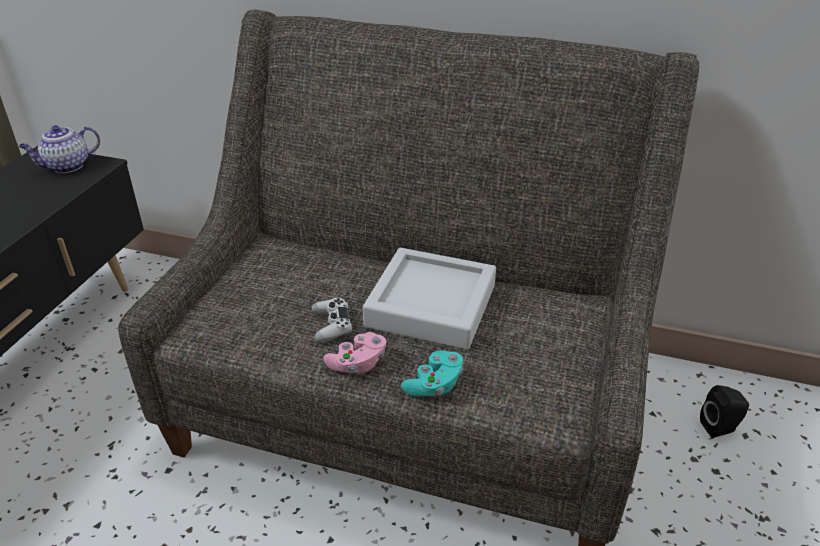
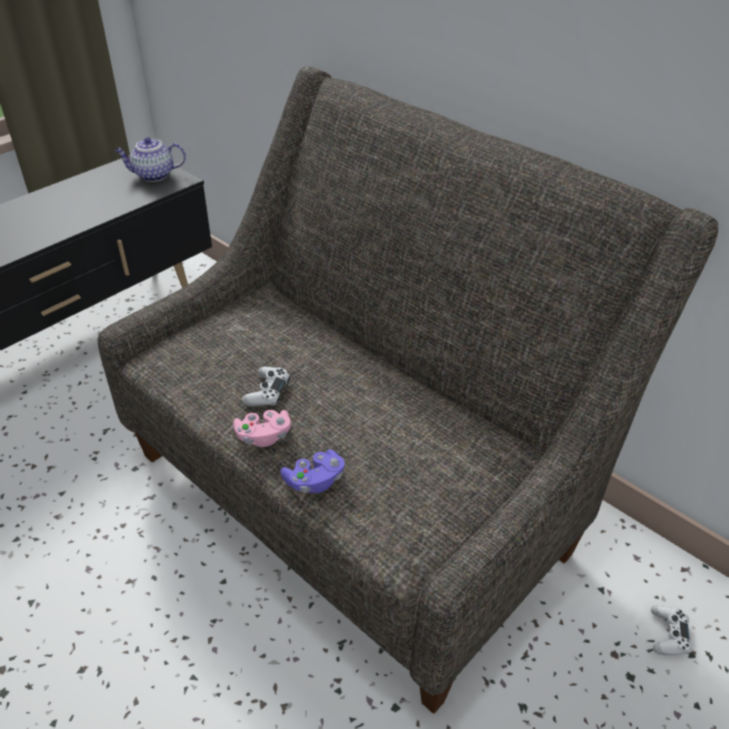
camera: 25 degrees right, 5 degrees up
(431, 305) = (367, 403): grey tray -> none
(434, 385) = (314, 481): turquoise game controller -> purple game controller
(720, 428) = (668, 634): black speaker -> white game controller

